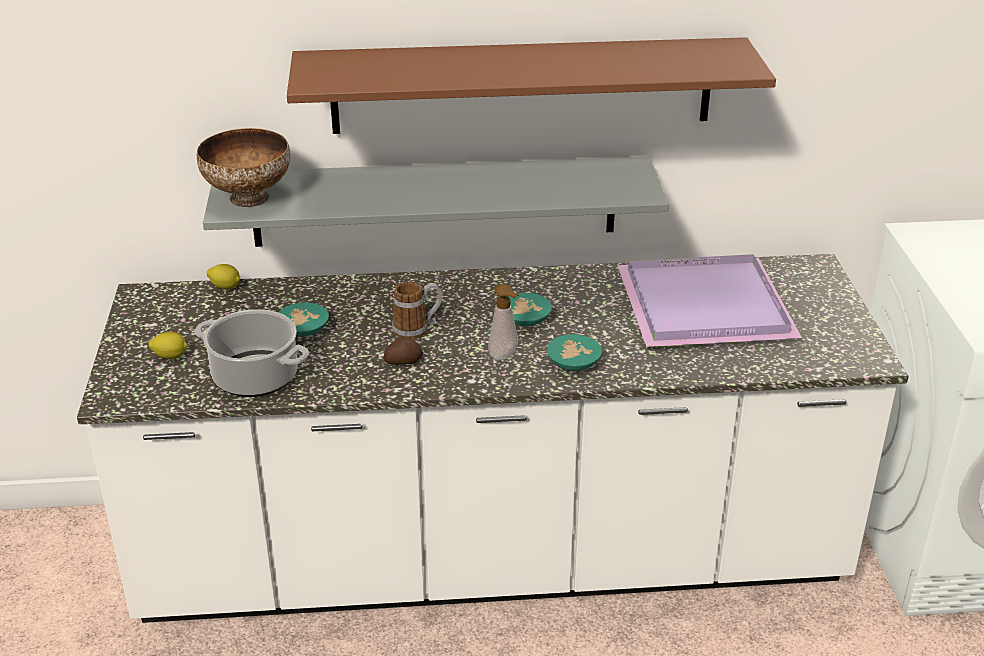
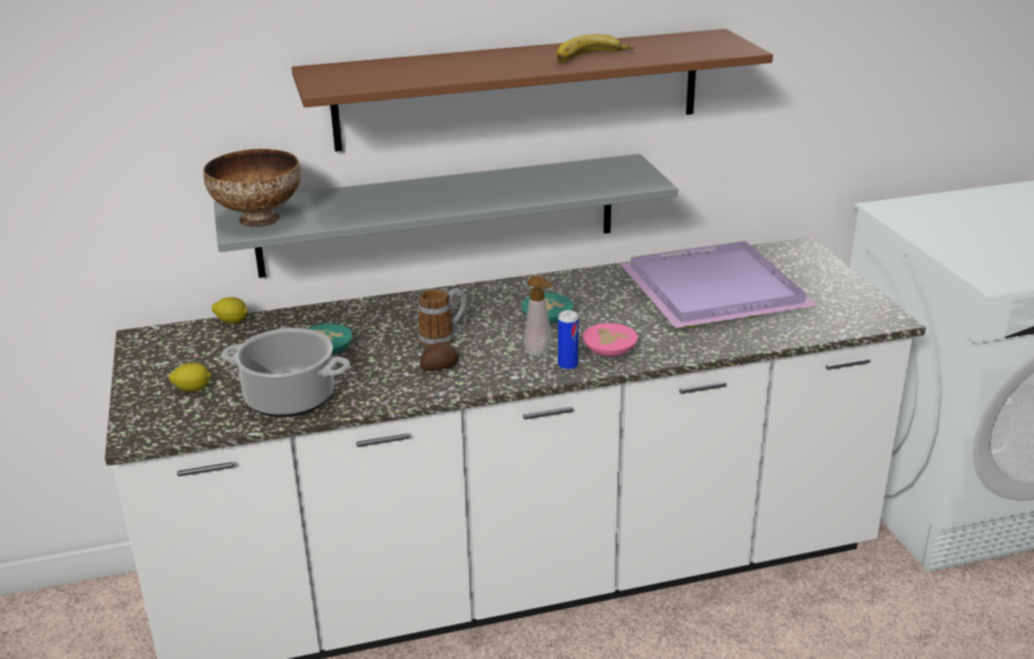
camera: 10 degrees left, 5 degrees down
(527, 375) = (568, 366): none -> can
(572, 364) = (608, 352): turquoise bowl -> pink bowl
(588, 67) = (592, 58): none -> banana

